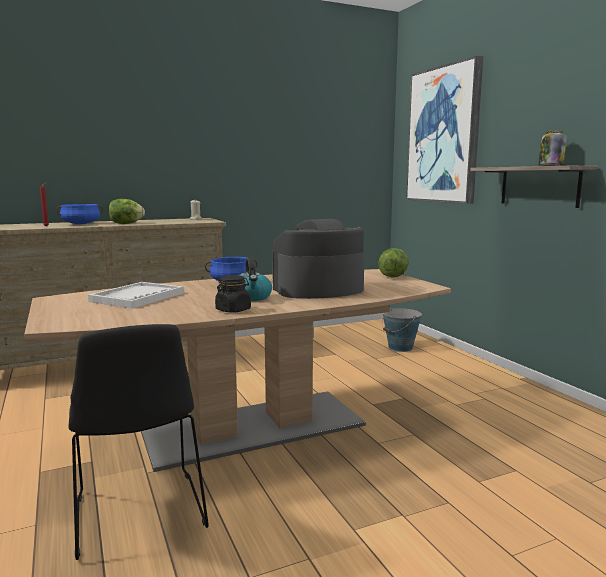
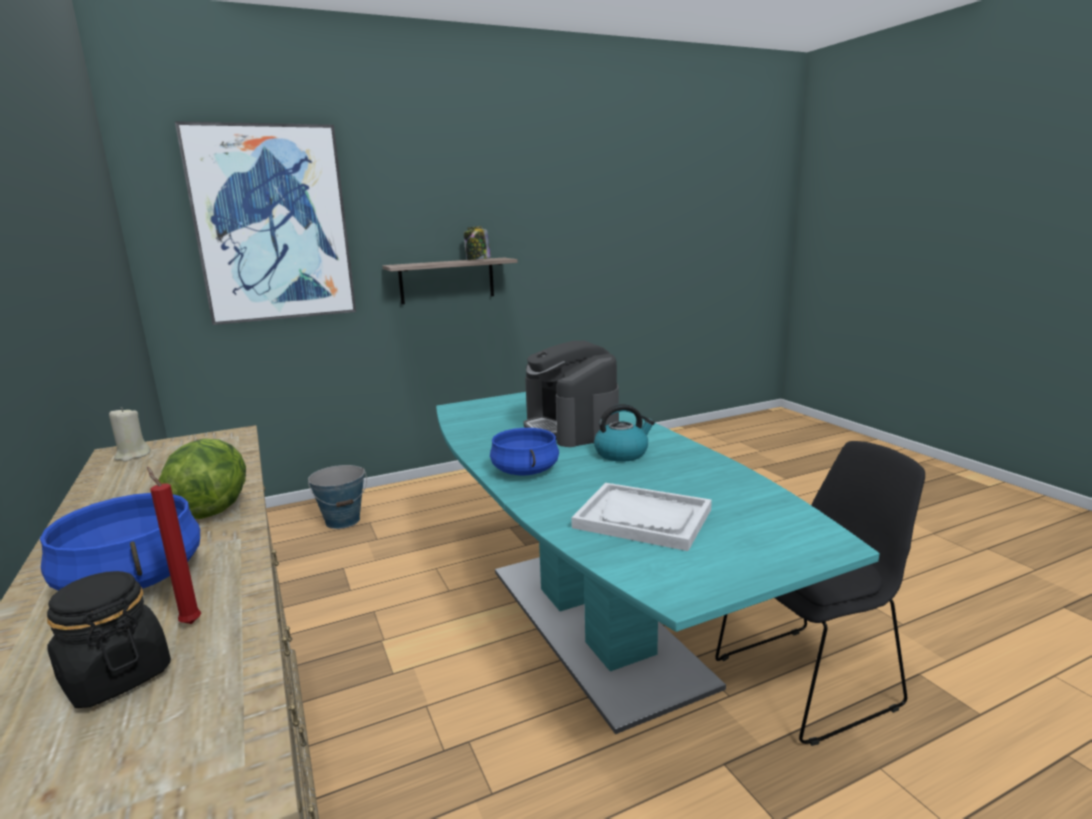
camera: 90 degrees left, 5 degrees up
(233, 310) = (688, 456): black jar -> black jar (115, 676)
(252, 427) = (593, 623): brown dining table -> turquoise dining table
(393, 276) = (492, 402): lettuce -> none

